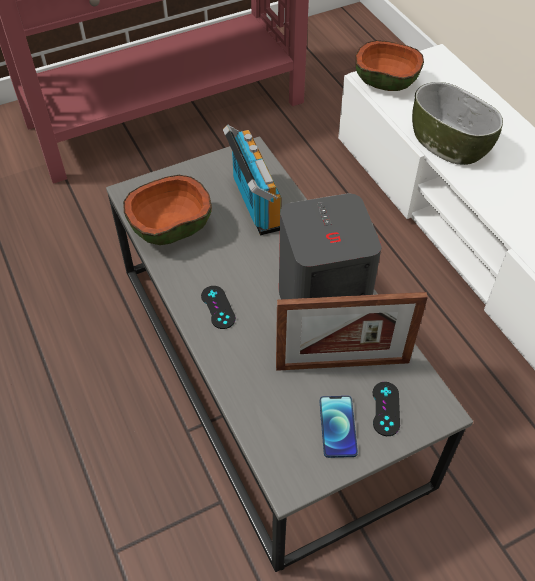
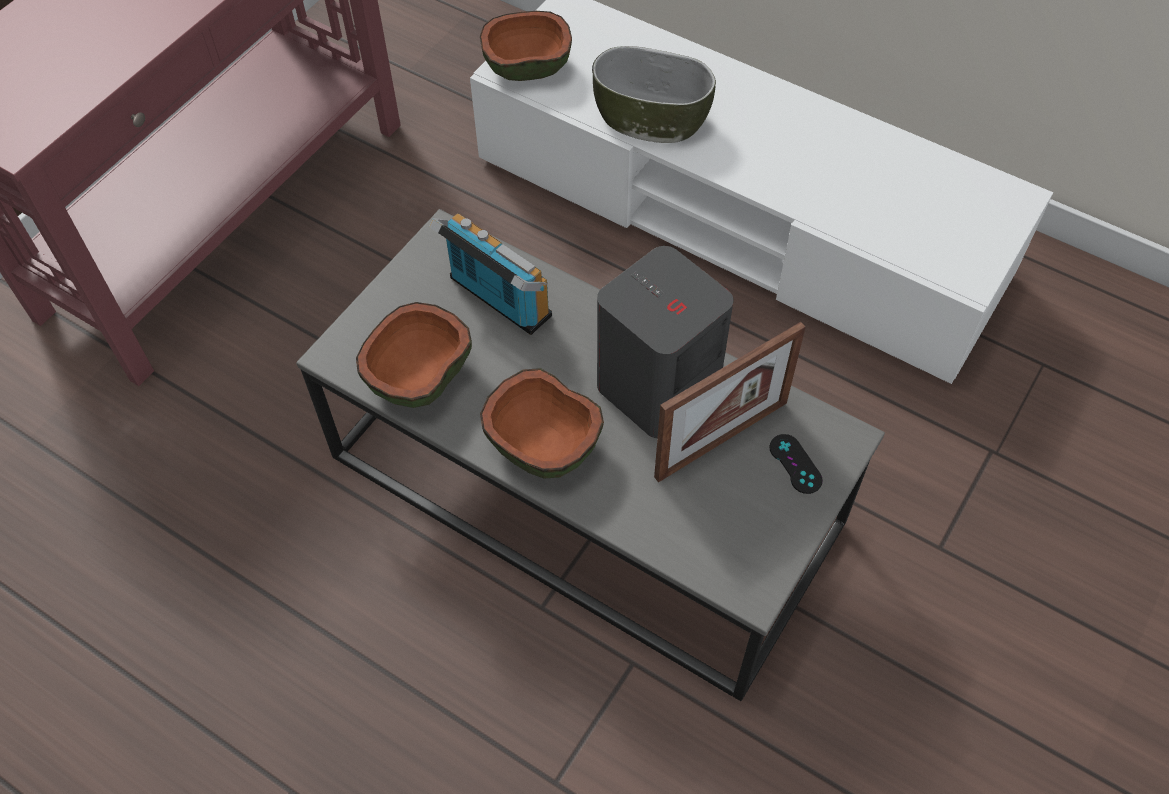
camera: 30 degrees left, 5 degrees up
(218, 307) = (544, 444): black game controller -> bowl
(338, 427) = (761, 508): phone -> none

